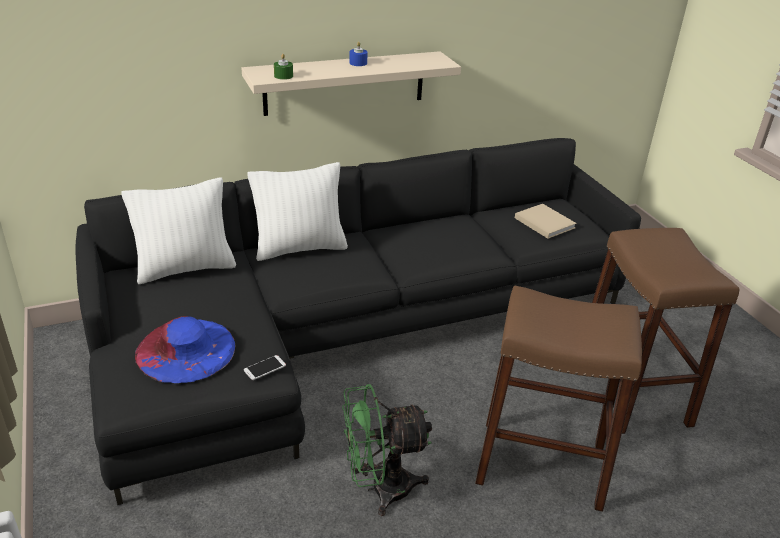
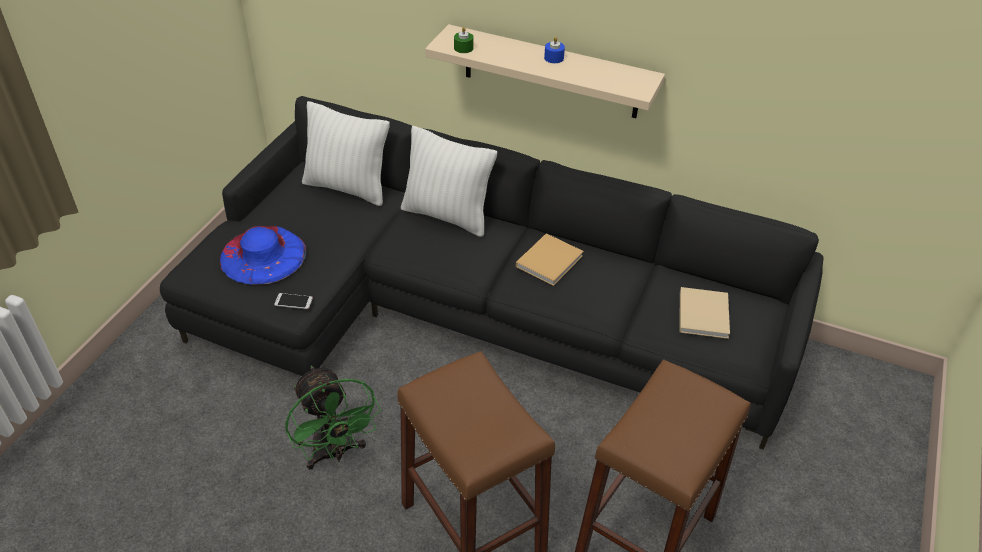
camera: 45 degrees right, 10 degrees up
(380, 488) = (335, 453): green fan -> green fan turned 150 degrees counterclockwise
(415, 239) = (550, 260): none -> beige book

